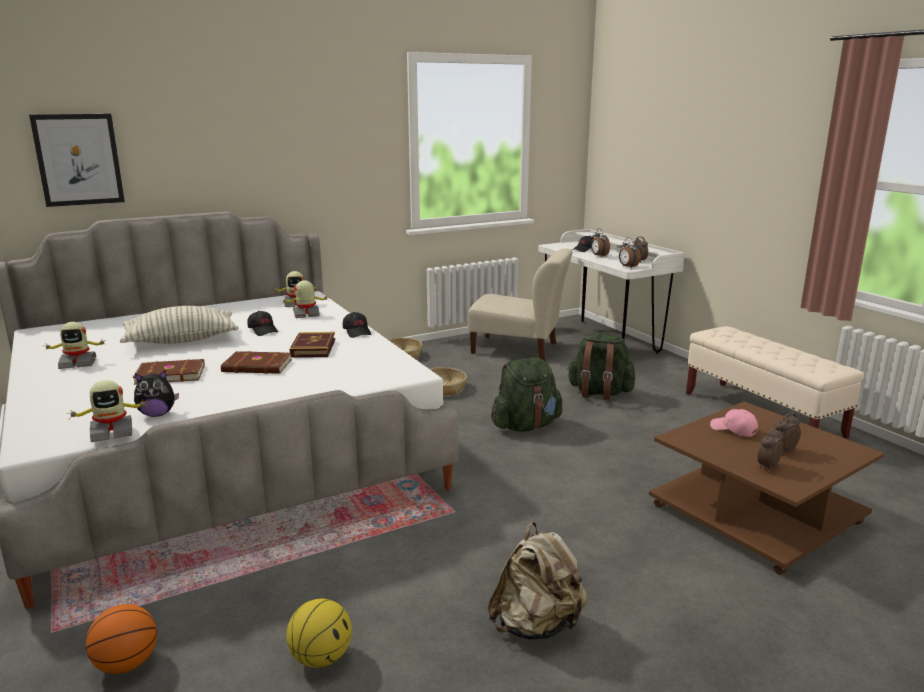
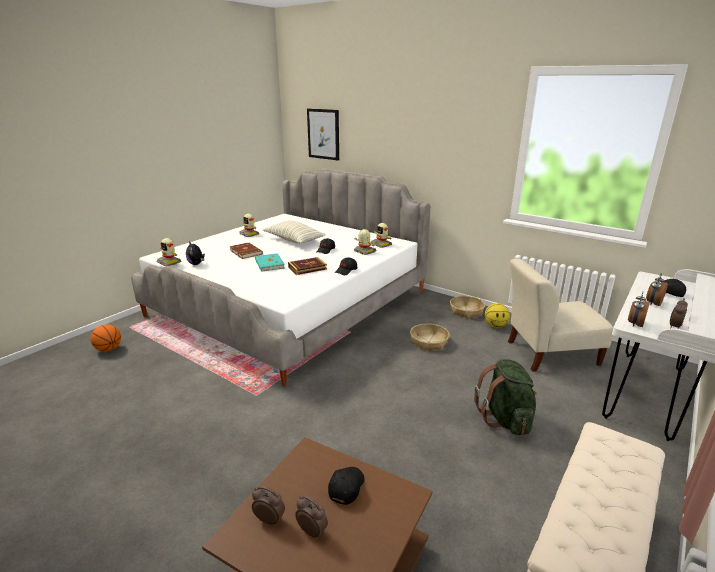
camera: 65 degrees right, 5 degrees up
(257, 366) = (269, 264): brown book -> turquoise book
(321, 657) = (111, 394): basketball -> basketball (495, 326)
(518, 349) = (548, 354): beige chair -> beige chair turned 90 degrees clockwise
(526, 426) = (399, 394): green backpack -> none
(536, 625) = (139, 460): beige backpack -> none
(733, 430) = (346, 487): pink cap -> black cap

